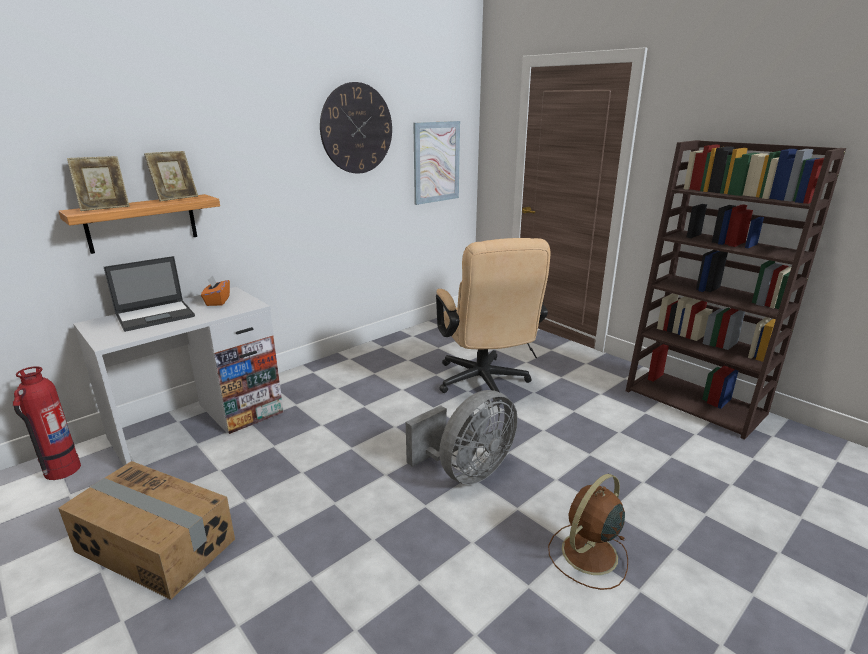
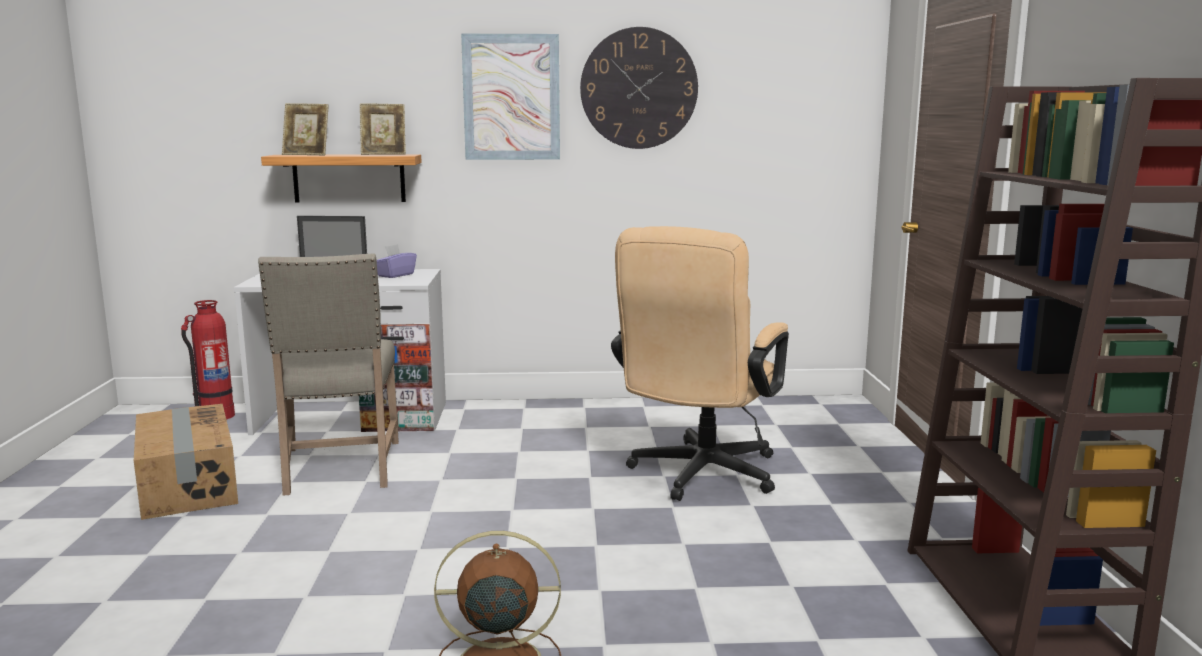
camera: 40 degrees right, 10 degrees down
(217, 301) = (395, 275): orange tissue box -> purple tissue box
(265, 471) = (340, 468): none -> beige chair
(436, 162) = (784, 144): picture -> picture (511, 97)
(466, 472) = (512, 541): grey fan -> none

